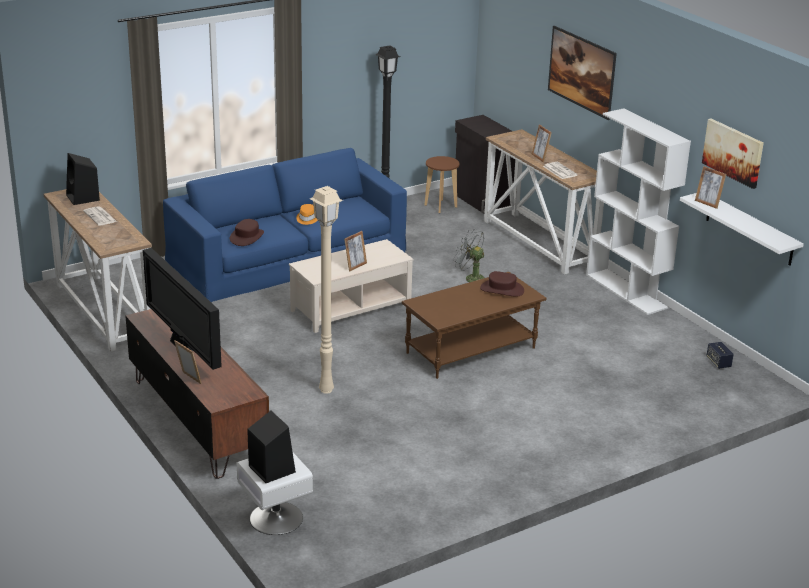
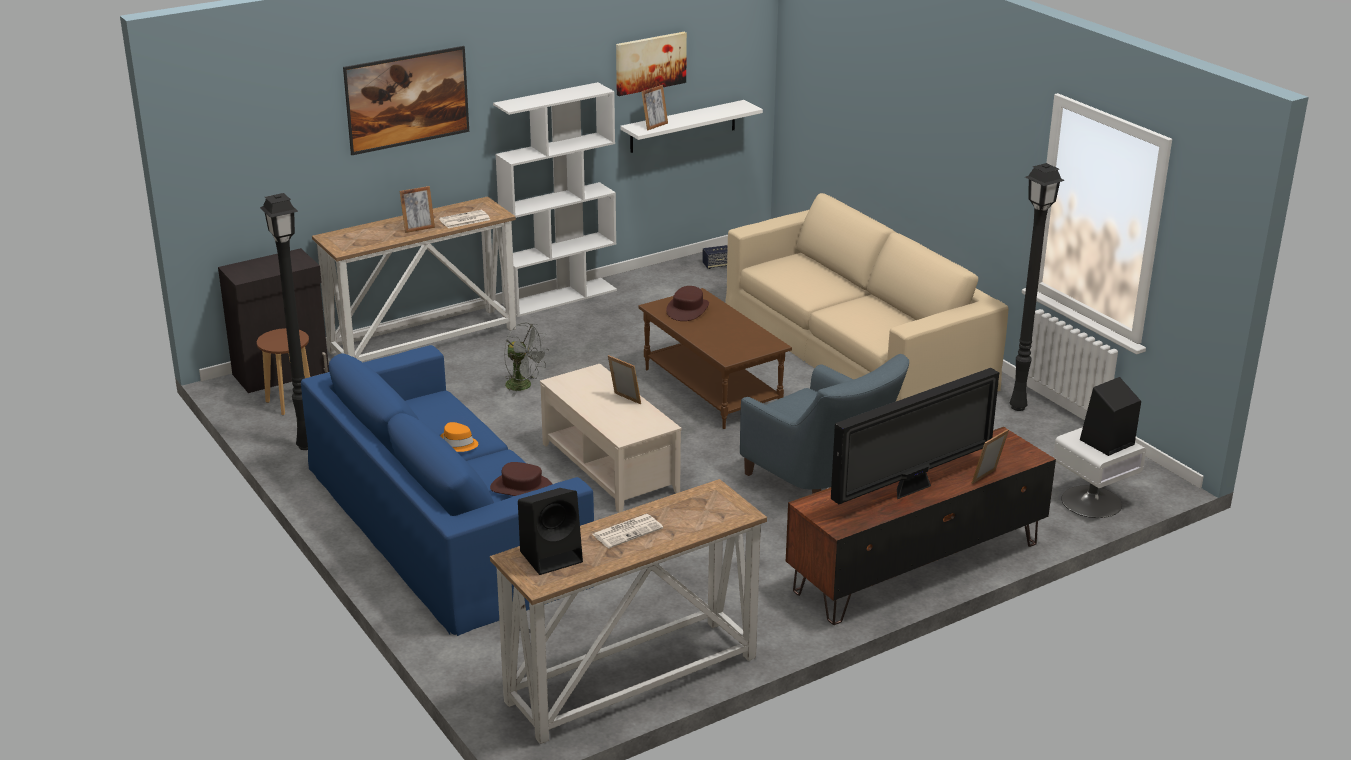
camera: 90 degrees left, 0 degrees up
(325, 390) = (822, 480): beige floor lamp -> blue armchair
(447, 502) = (1019, 407): none -> black floor lamp
(470, 278) = (524, 386): grey fan -> grey fan turned 90 degrees counterclockwise
(561, 424) = (857, 346): none -> beige sofa

